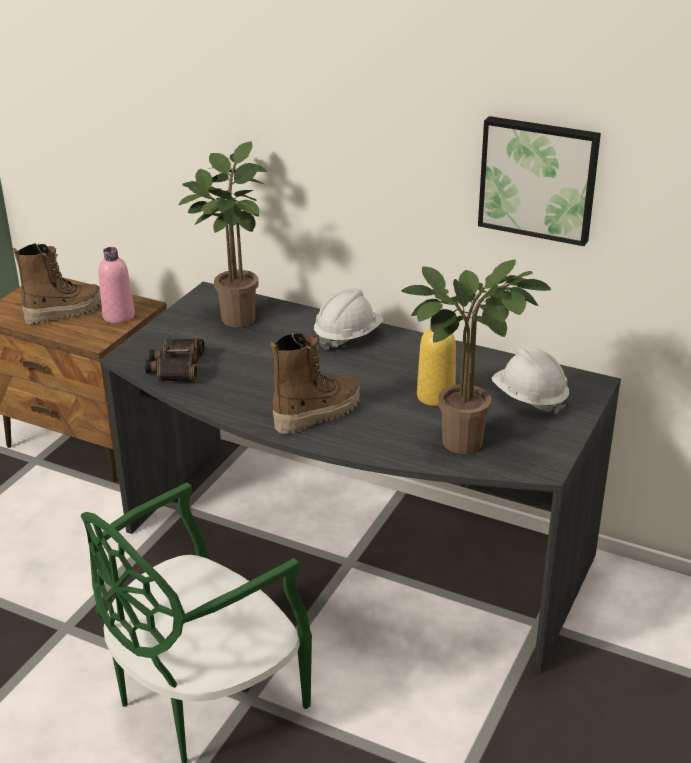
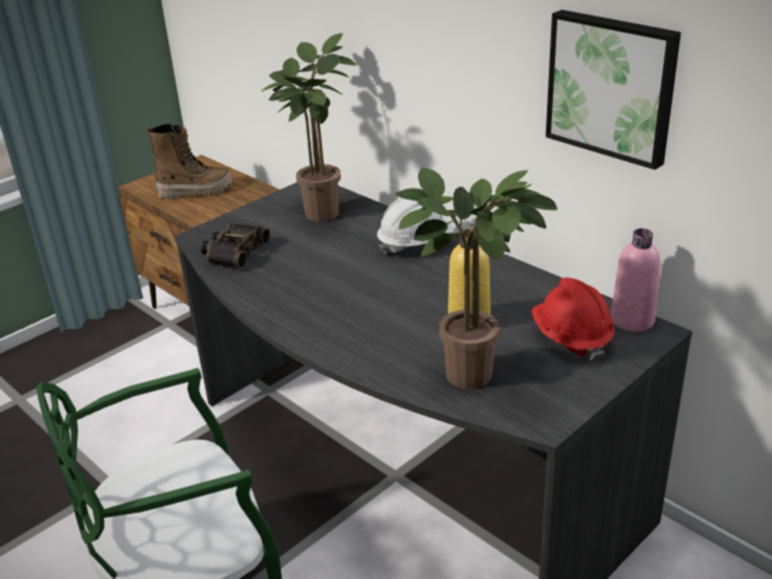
camera: 20 degrees right, 0 degrees up
(118, 316) = (238, 200): pink bottle -> pink bottle (632, 320)
(317, 414) = (335, 319): boot -> none
(529, 399) = (571, 338): white hard hat -> red hard hat

